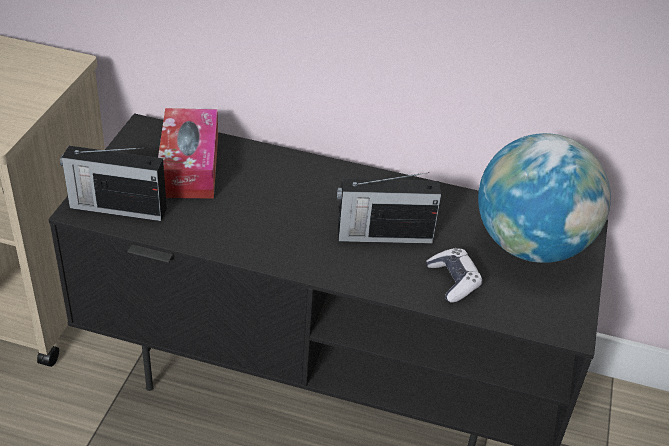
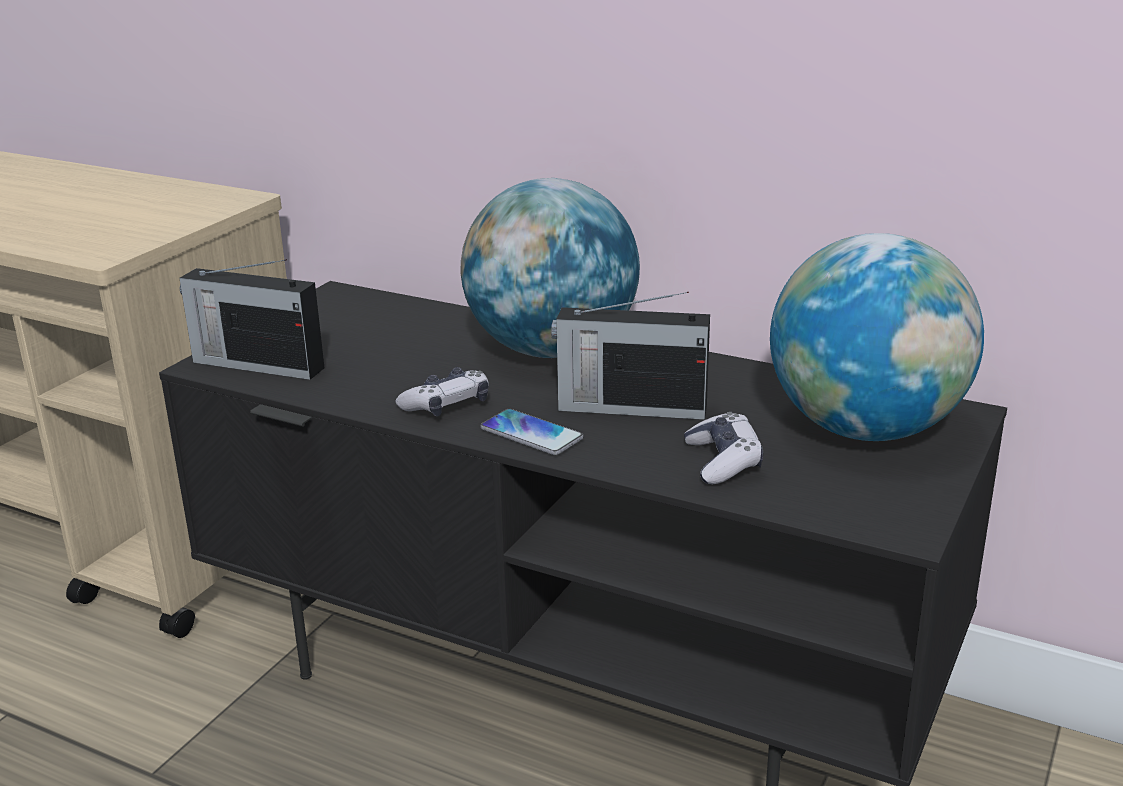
camera: 15 degrees right, 15 degrees down
(189, 166) = (378, 329): tissue box -> none
(264, 241) = (447, 405): none -> game controller
(315, 181) = (551, 350): none -> globe
(328, 264) = (531, 434): none -> phone

